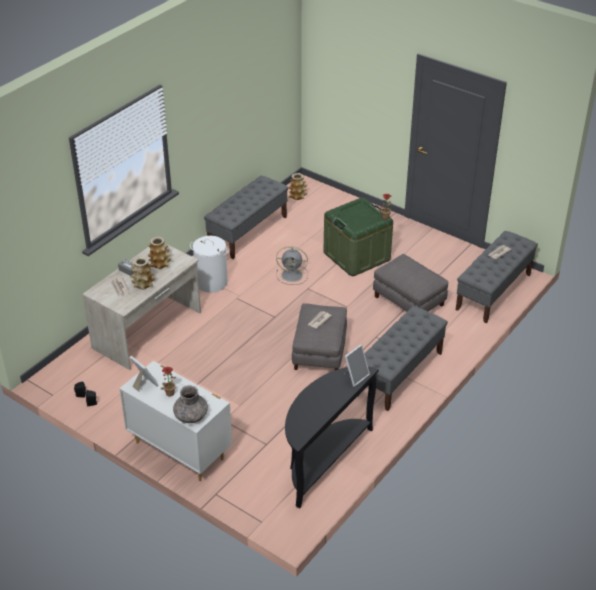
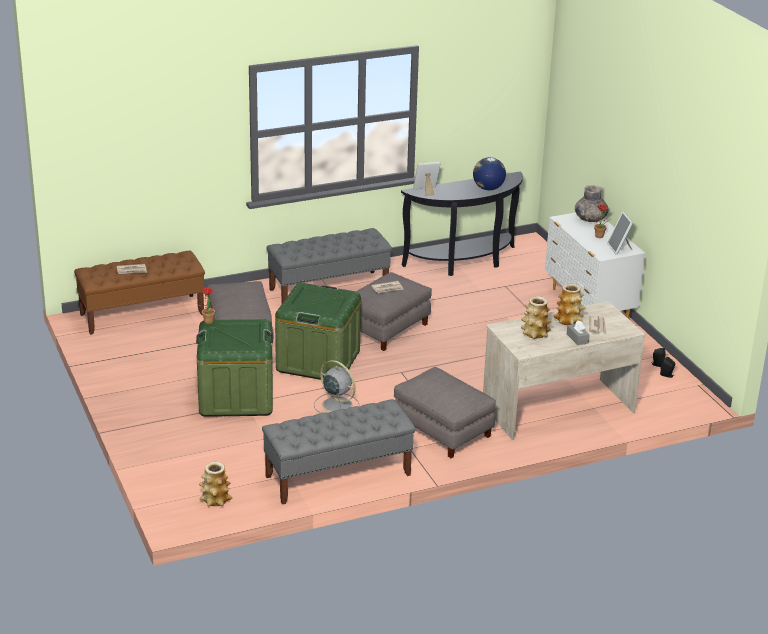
camera: 150 degrees left, 10 degrees down
(212, 282) = (442, 431): white laundry basket -> grey ottoman
(306, 406) = (488, 188): none -> globe
(337, 303) = (318, 361): none -> green storage box
(493, 292) = (142, 314): grey bench -> brown bench

